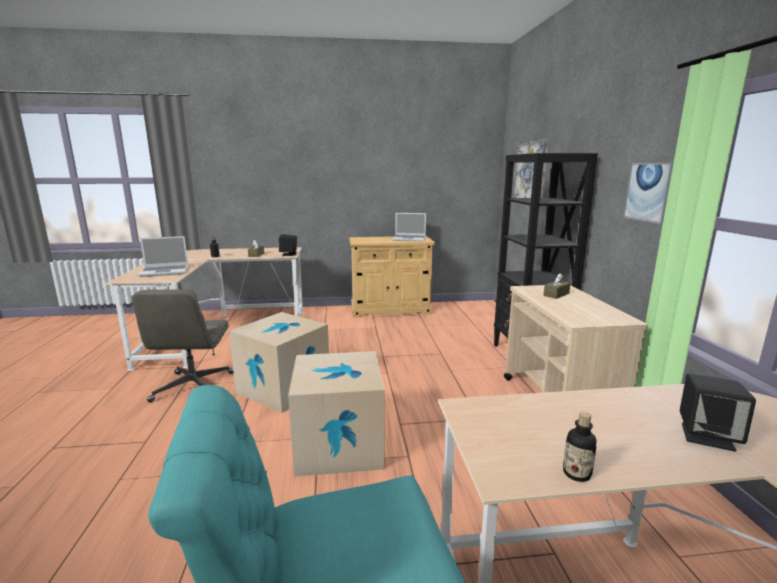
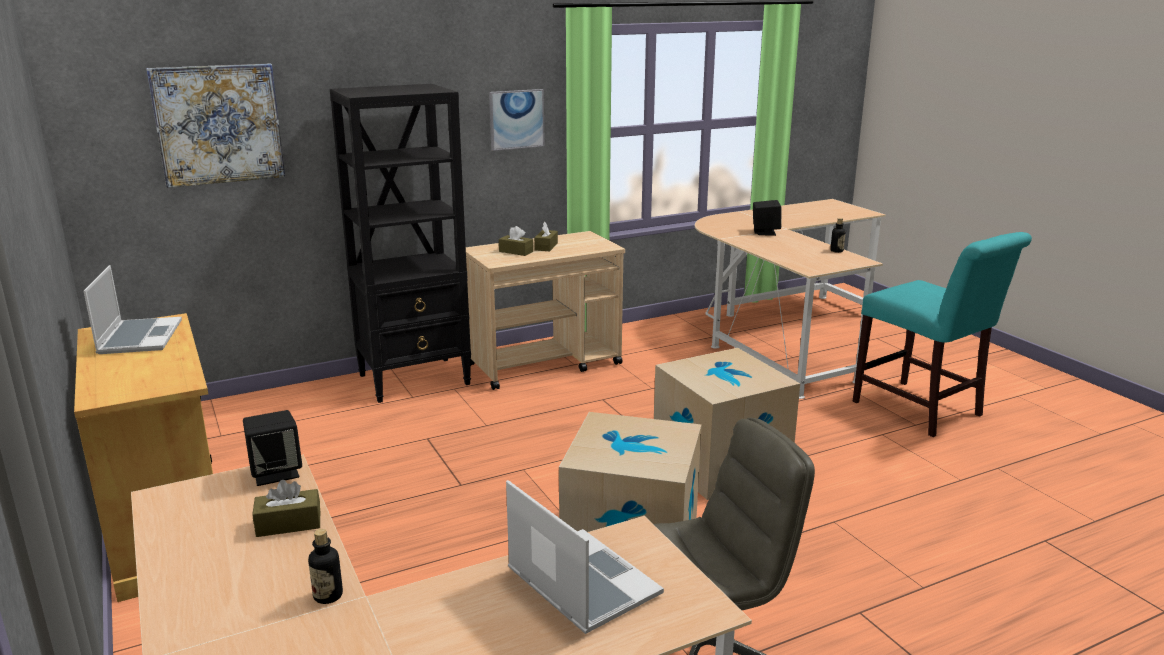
camera: 110 degrees left, 5 degrees up
(574, 303) = (546, 246): none -> brown tissue box

